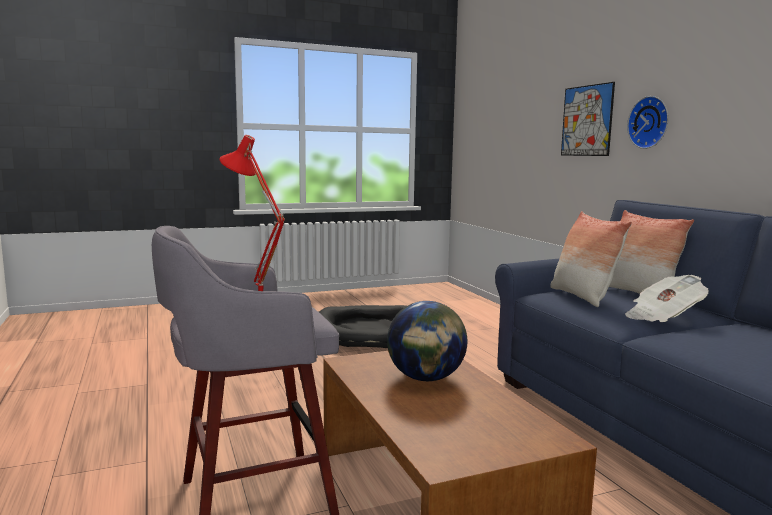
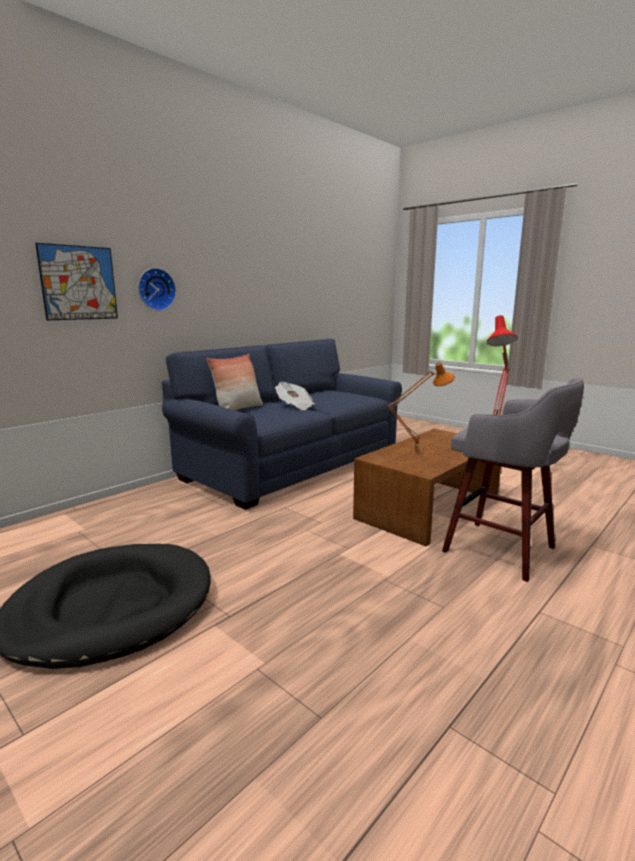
camera: 115 degrees left, 5 degrees up
(426, 378) = (417, 453): globe -> orange table lamp
(582, 297) = (262, 417): pillow -> none

